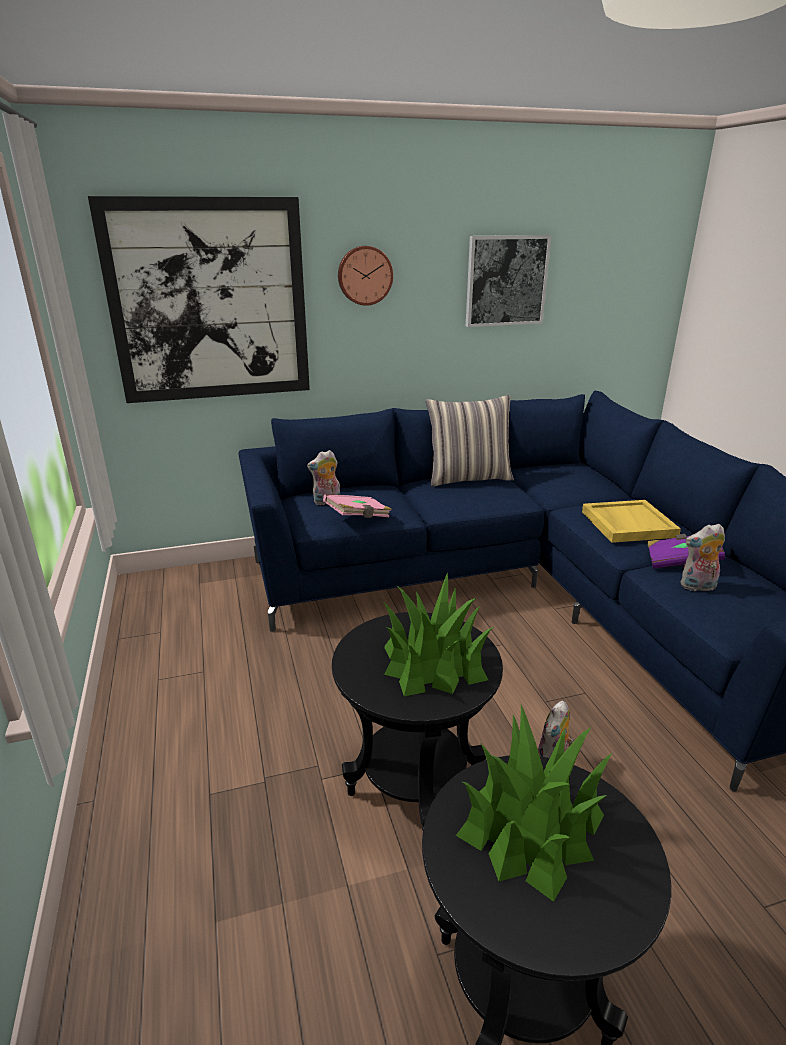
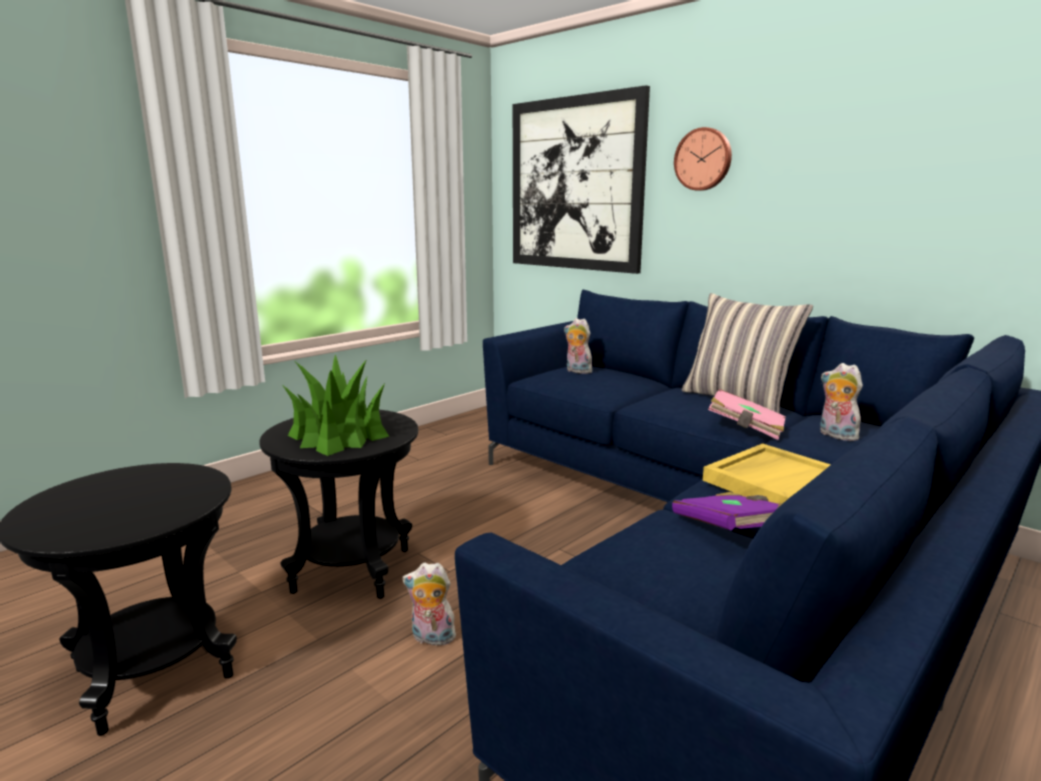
camera: 60 degrees right, 10 degrees down
(358, 517) = (566, 383): pink book -> pink book (745, 428)
(506, 281) = (885, 163): picture -> none
(530, 827) = (142, 494): potted plant -> none
(697, 587) = (661, 543): plush toy -> plush toy (835, 435)

